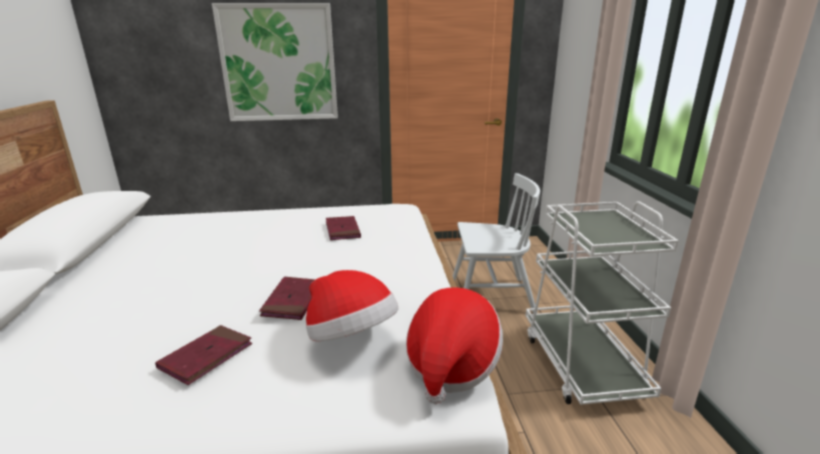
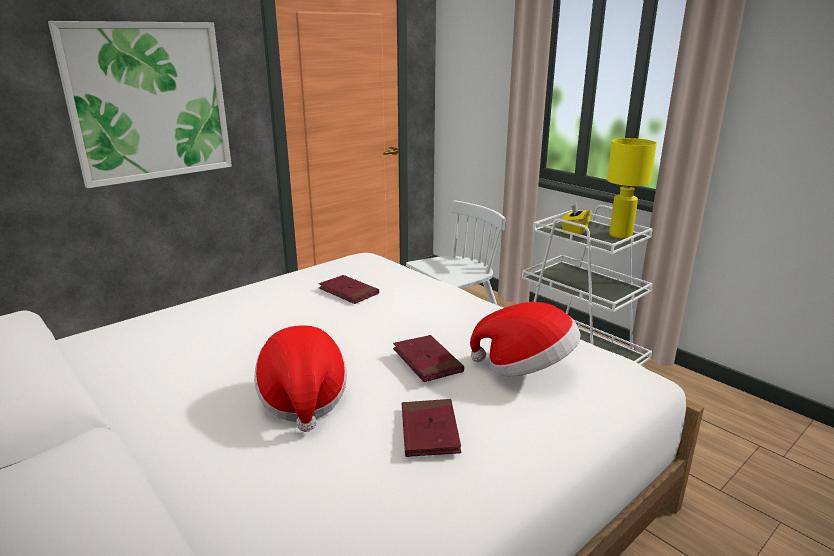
camera: 35 degrees left, 0 degrees up
(451, 364) = (614, 358): hat -> hat (303, 399)
(588, 224) = (574, 231): none -> yellow tissue box
(636, 239) = (620, 235): none -> yellow table lamp

